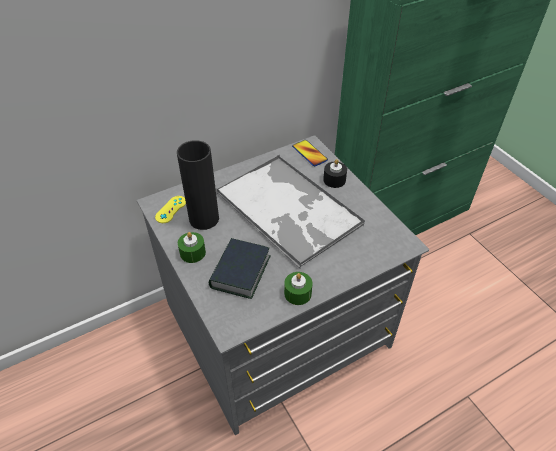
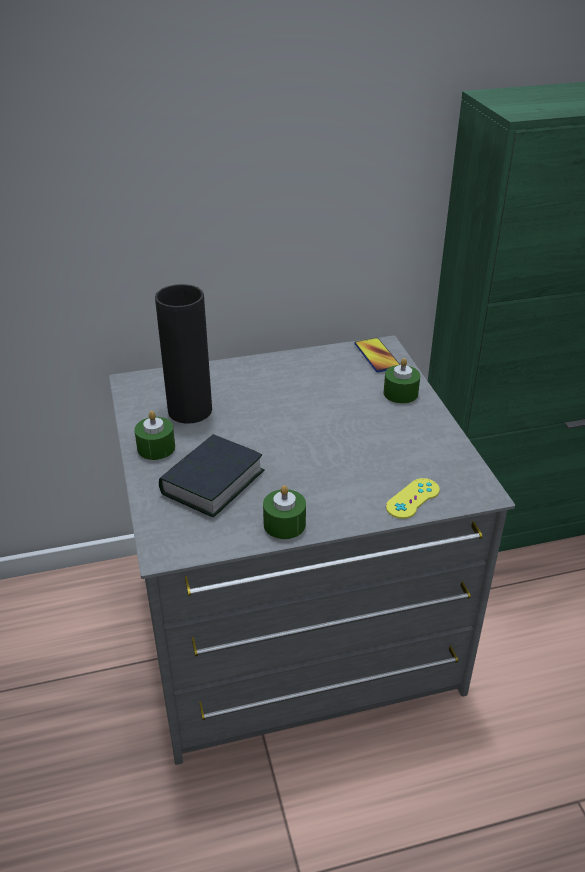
camera: 15 degrees right, 10 degrees down
(171, 209) = (149, 392): yellow game controller -> yellow game controller (413, 498)
(289, 210) = (316, 419): tray -> none
(334, 180) = (400, 393): black candle -> green candle

